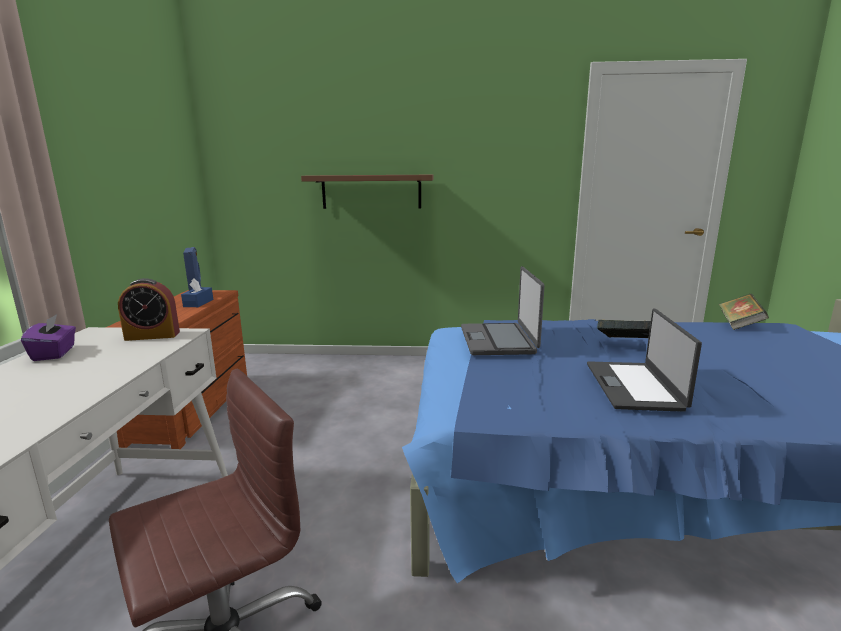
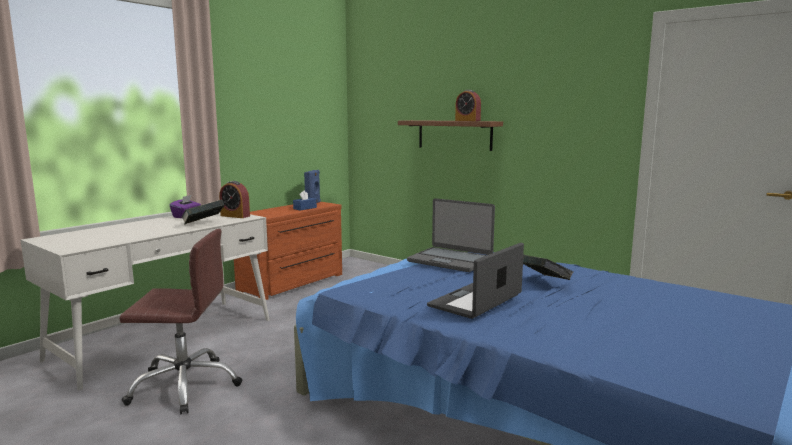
camera: 35 degrees right, 5 degrees down
(393, 174) = (467, 120): none -> alarm clock
(498, 340) = (450, 260): laptop -> laptop turned 90 degrees counterclockwise
(739, 325) = (723, 295): book -> book (203, 224)

